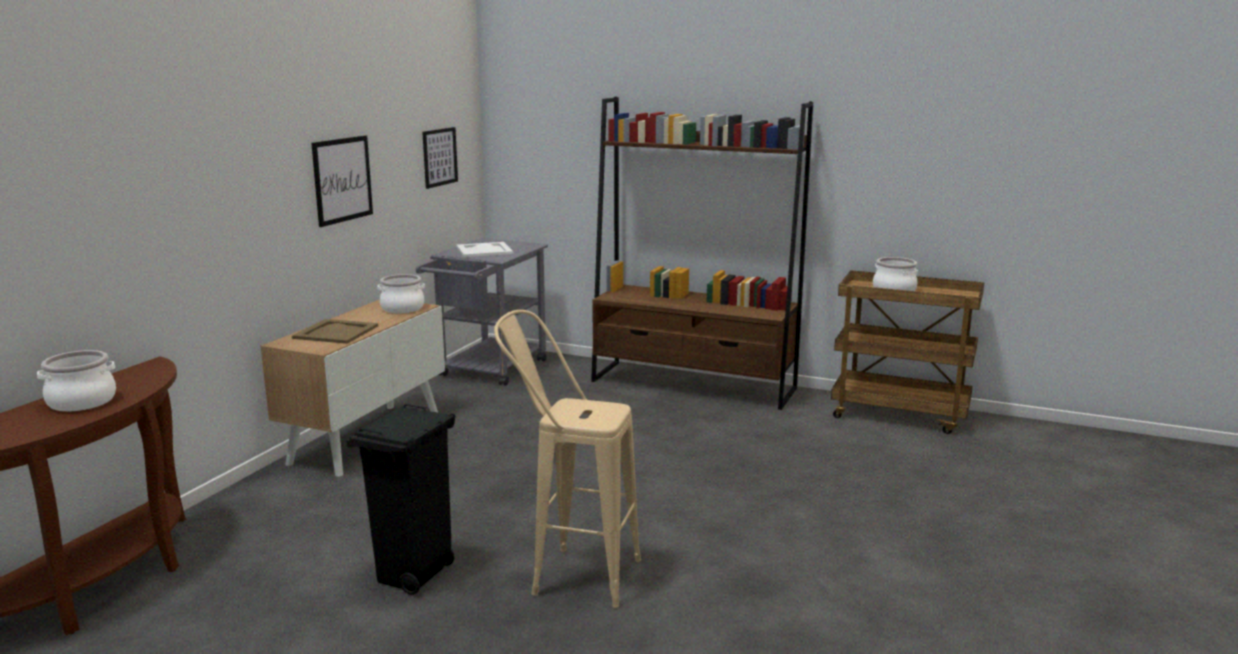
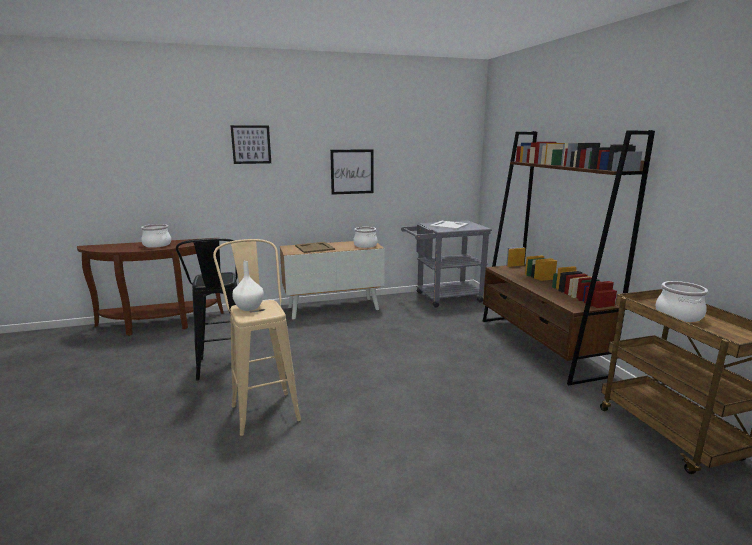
camera: 50 degrees right, 0 degrees up
(413, 576) = (223, 371): black trash can -> black stool
(439, 157) = (437, 167): picture -> picture (251, 144)
(572, 414) = (250, 308): none -> white vase

